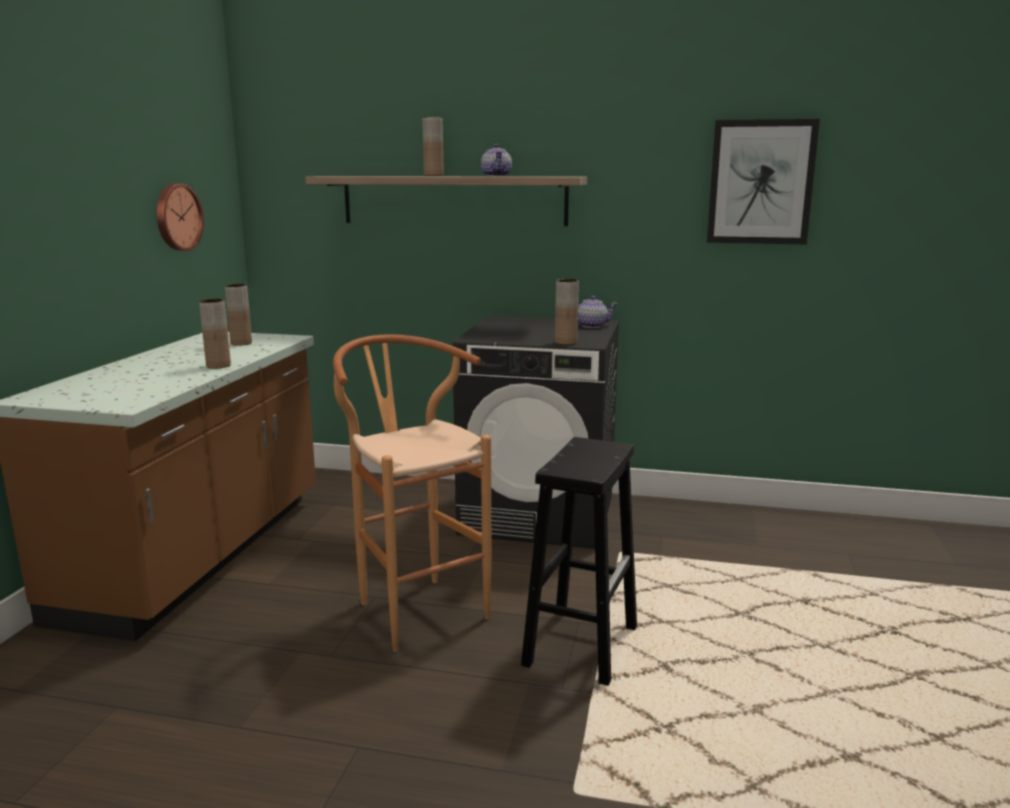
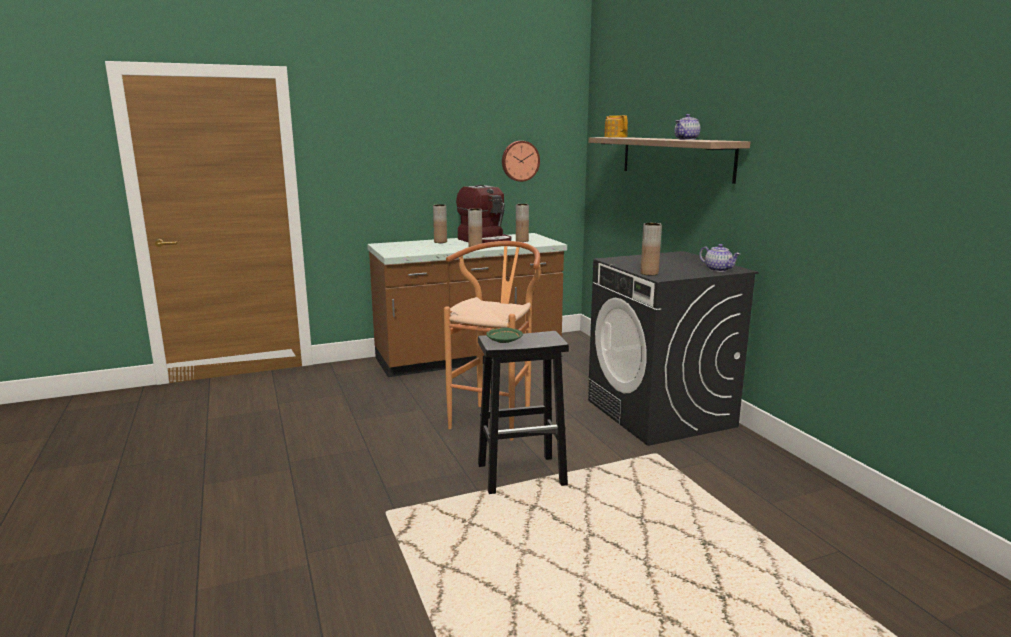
camera: 55 degrees right, 0 degrees up
(192, 354) = (485, 241): none -> coffee machine
(344, 175) = (615, 137): none -> teapot
(433, 176) = (659, 138): brown vase -> brown vase (440, 242)
(579, 466) = (504, 340): none -> green plate
(760, 182) = (878, 151): picture -> none

